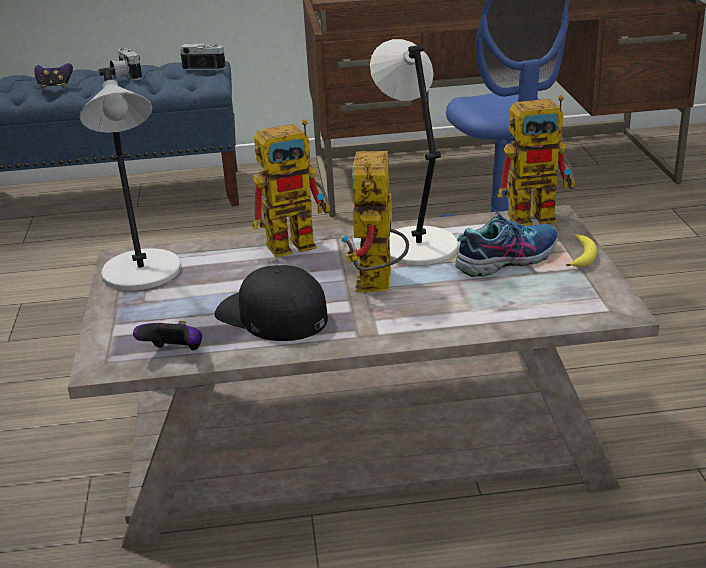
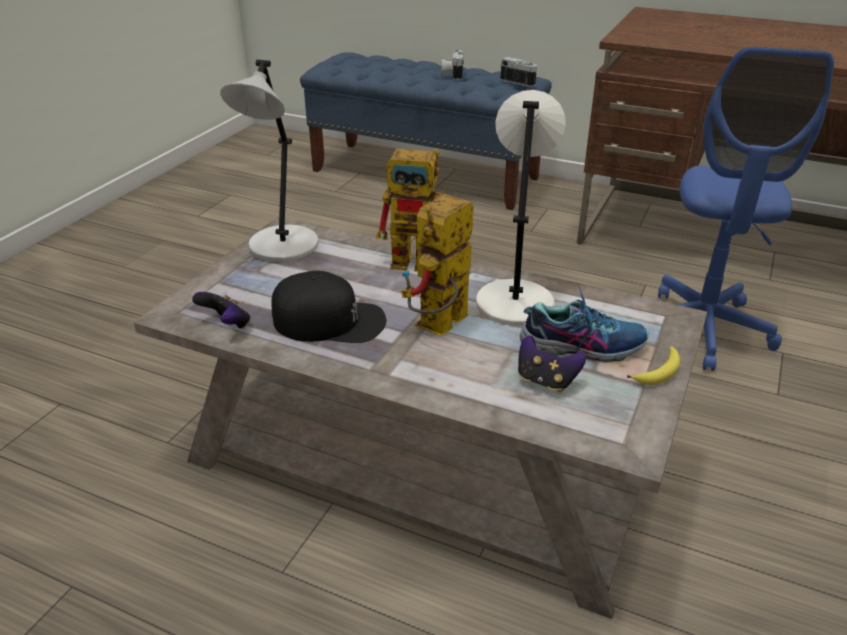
camera: 30 degrees right, 5 degrees up
(55, 87) = (394, 71): game controller -> game controller (546, 381)
(271, 314) = (329, 320): black cap -> black cap turned 120 degrees clockwise
(541, 214) = (665, 312): toy robot -> none

